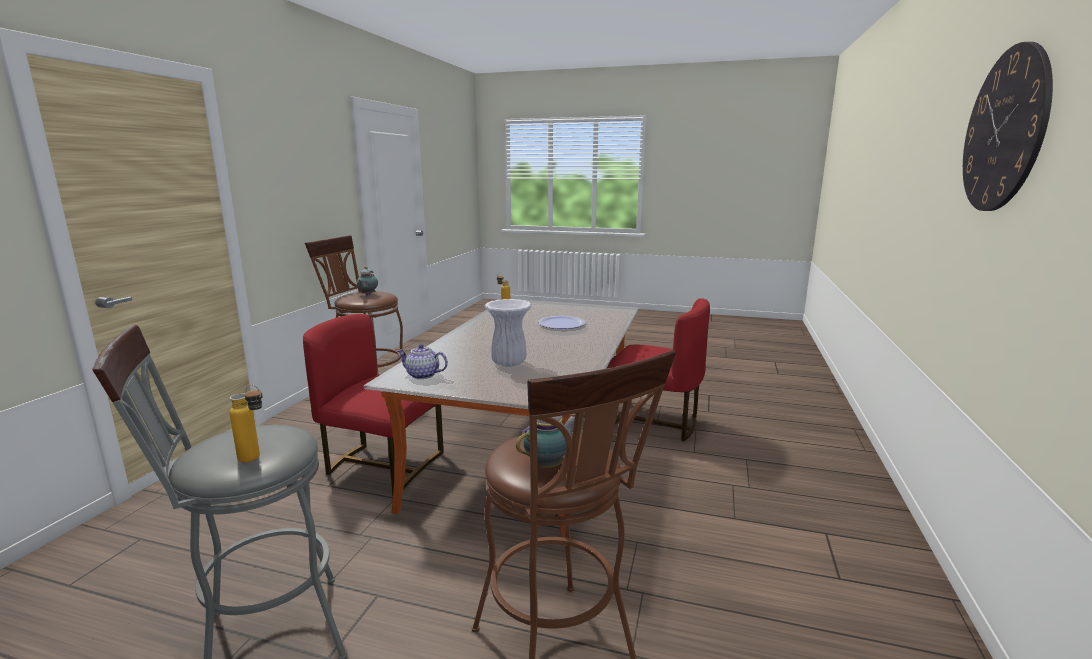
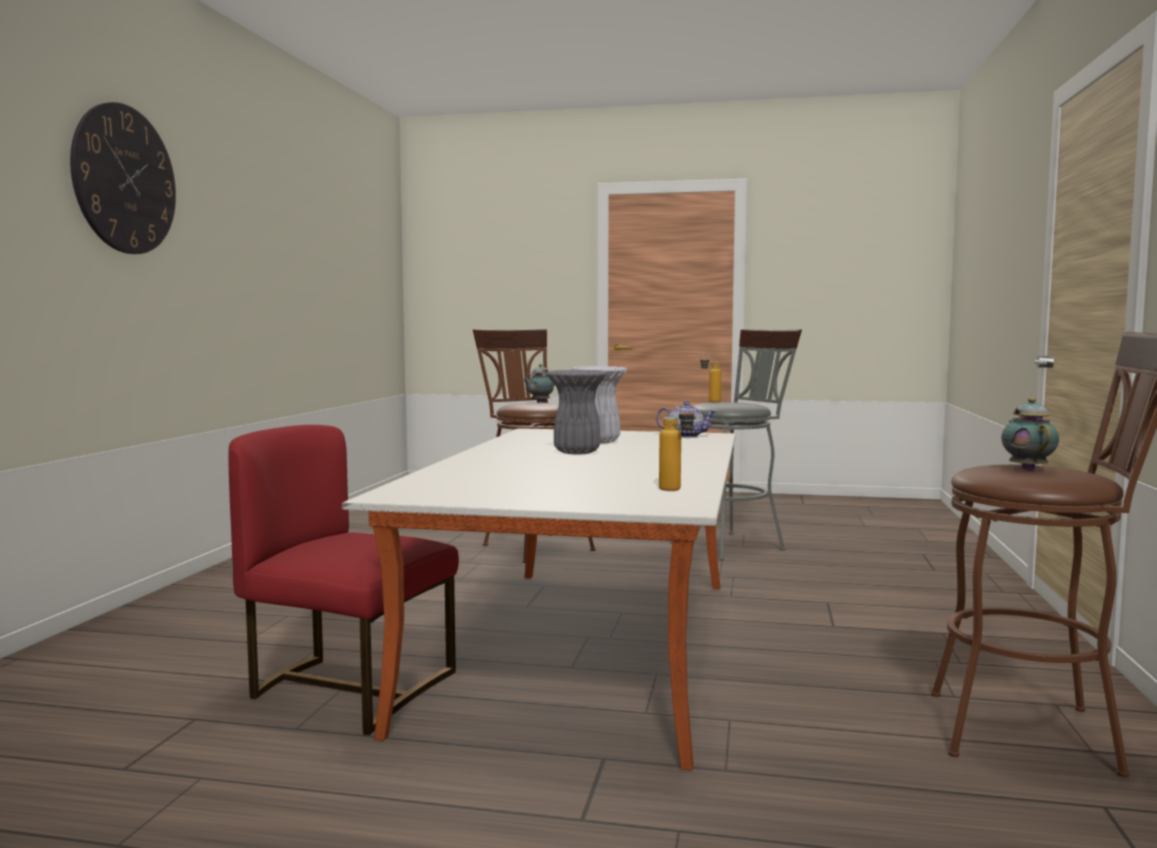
camera: 175 degrees right, 10 degrees down
(382, 466) = (789, 619): red chair -> none
(533, 345) = (577, 452): none -> grey vase
(561, 324) = (537, 472): plate -> none

